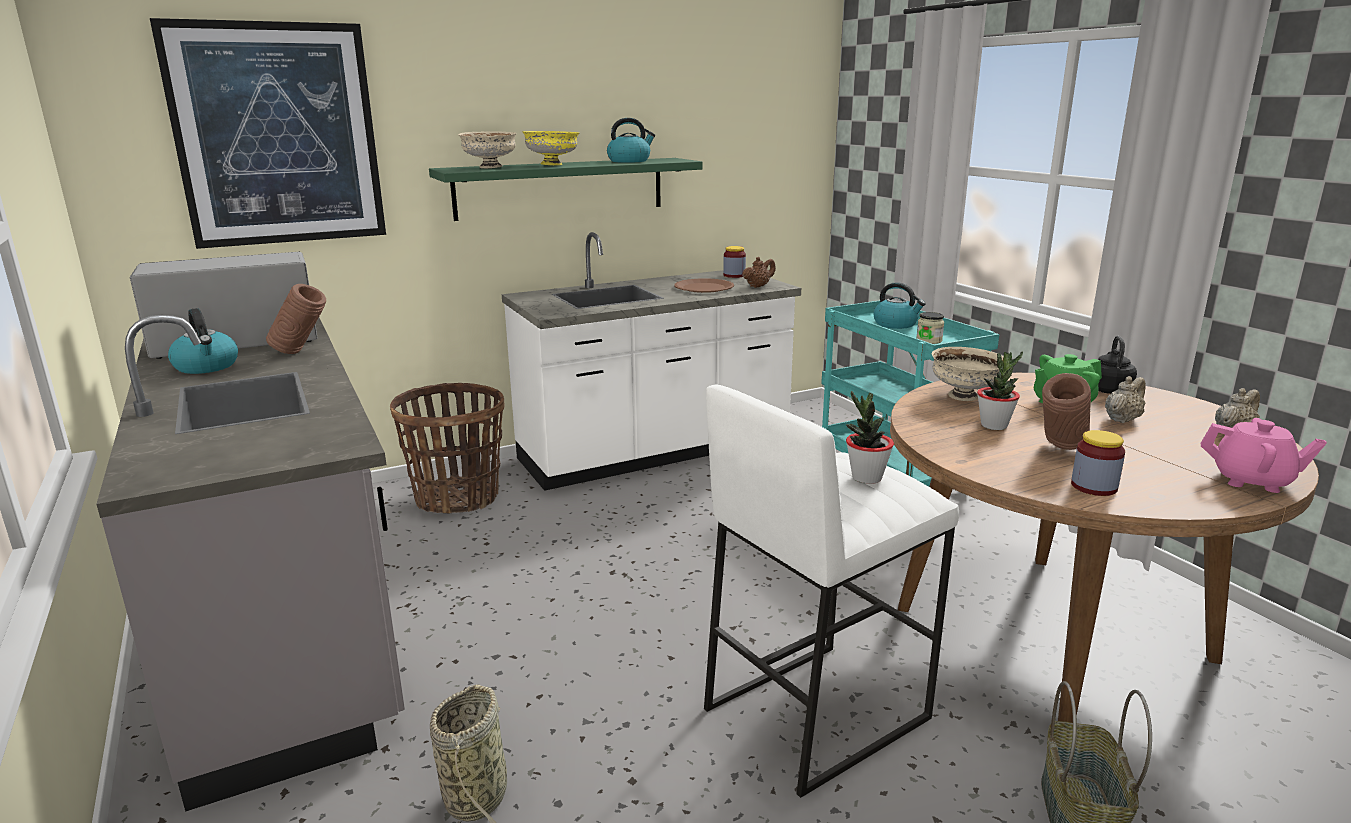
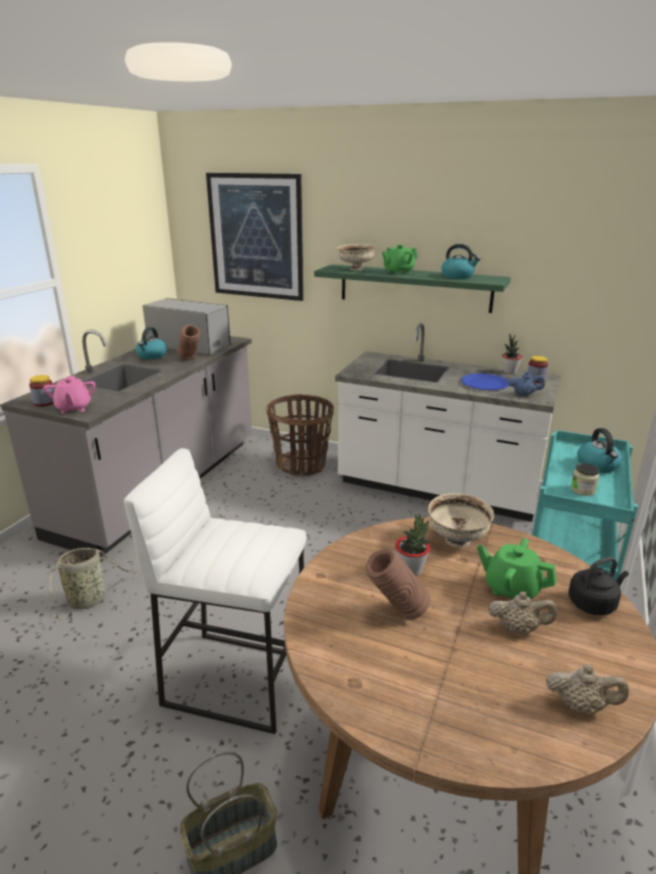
camera: 50 degrees right, 5 degrees up
(552, 164) = (398, 272): yellow bowl -> green teapot
(704, 288) = (485, 383): brown plate -> blue plate
(758, 286) = (524, 395): brown teapot -> blue teapot
(866, 478) = (244, 548): potted plant -> potted plant (509, 372)
(1094, 487) = (338, 645): jar -> jar (45, 402)
(1252, 481) = (456, 737): pink teapot -> pink teapot (73, 408)

